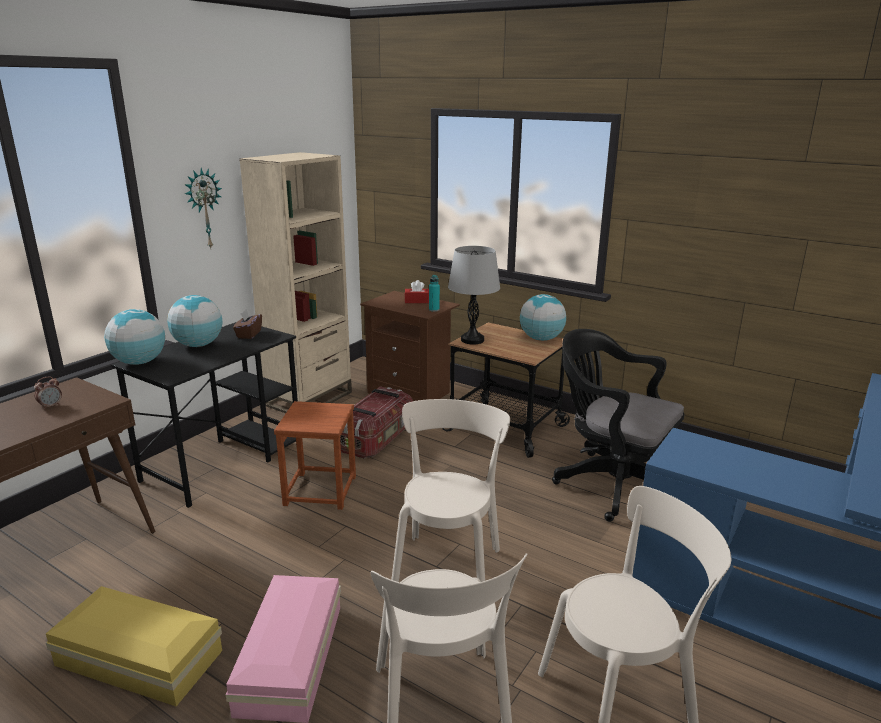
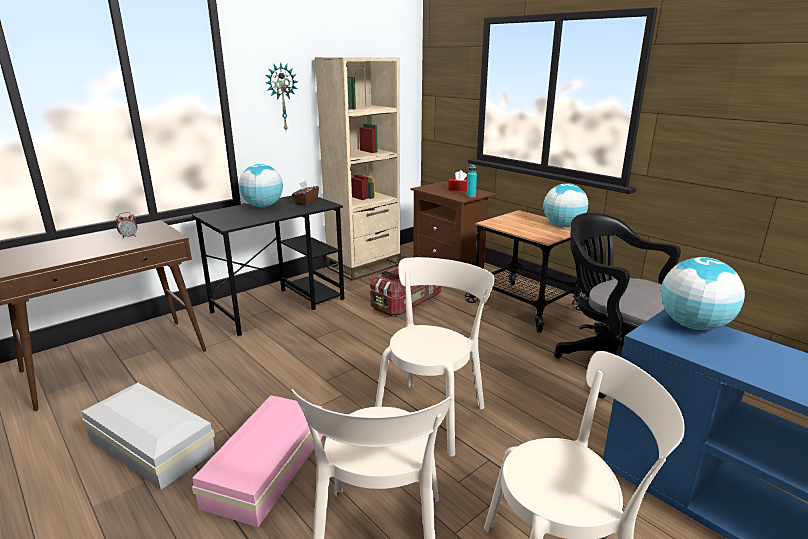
camera: 15 degrees right, 0 degrees up
(139, 362) = (212, 214): globe -> globe (693, 326)
(140, 660) = (151, 447): yellow storage box -> white storage box
(321, 490) = (346, 337): brown stool -> none
(472, 340) = (498, 222): grey table lamp -> none

